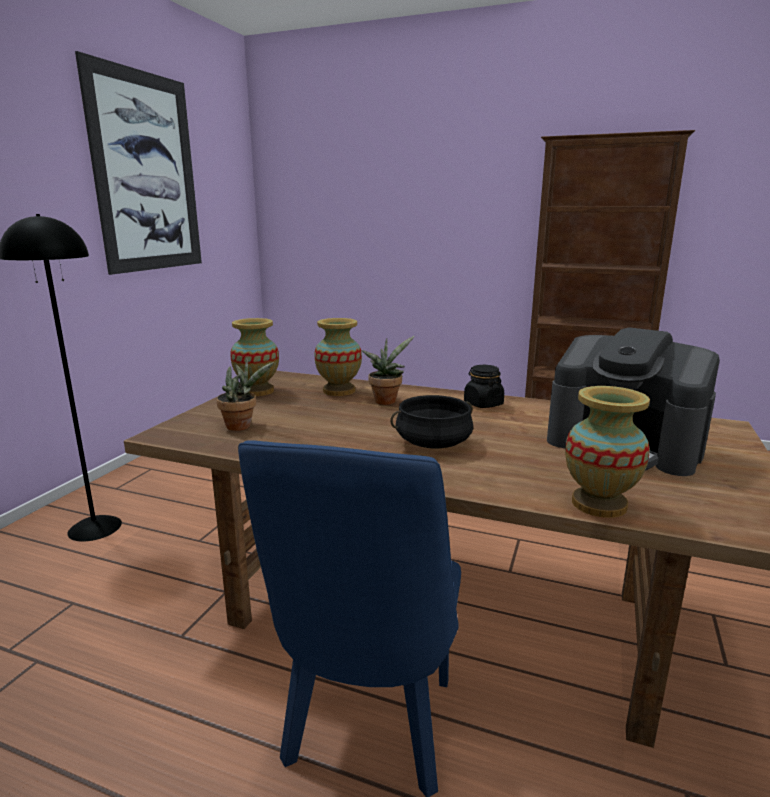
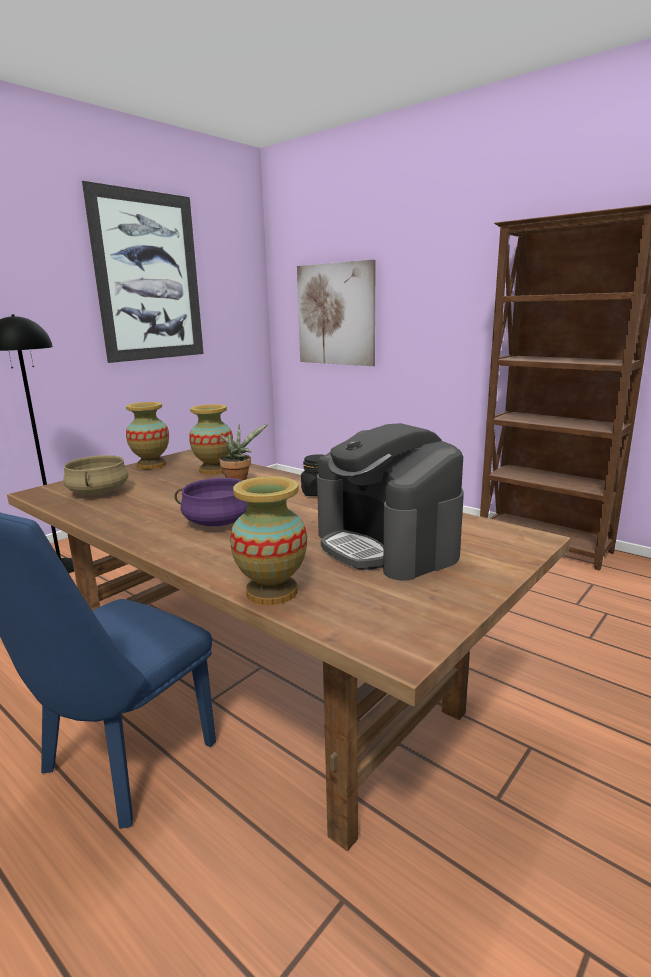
camera: 20 degrees right, 0 degrees up
(242, 426) = (98, 492): potted plant -> beige cooking pot
(343, 221) = (335, 314): none -> picture
(433, 443) = (219, 521): black cooking pot -> purple cooking pot

